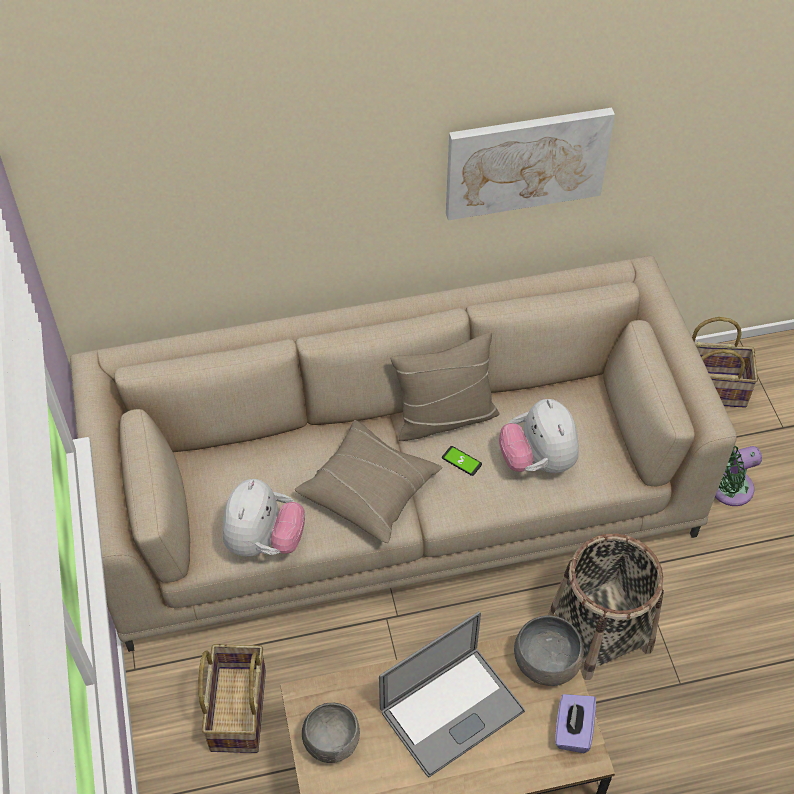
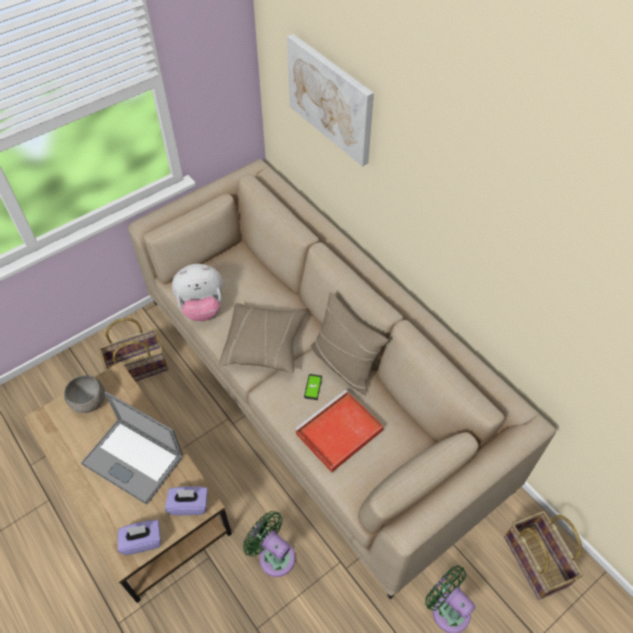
camera: 65 degrees right, 0 degrees up
(526, 161) = (496, 263): picture -> picture (330, 98)
(537, 460) = (338, 433): plush toy -> red tray
(546, 662) = (189, 505): grey bowl -> purple tissue box
(600, 633) = (274, 555): basket -> green fan

